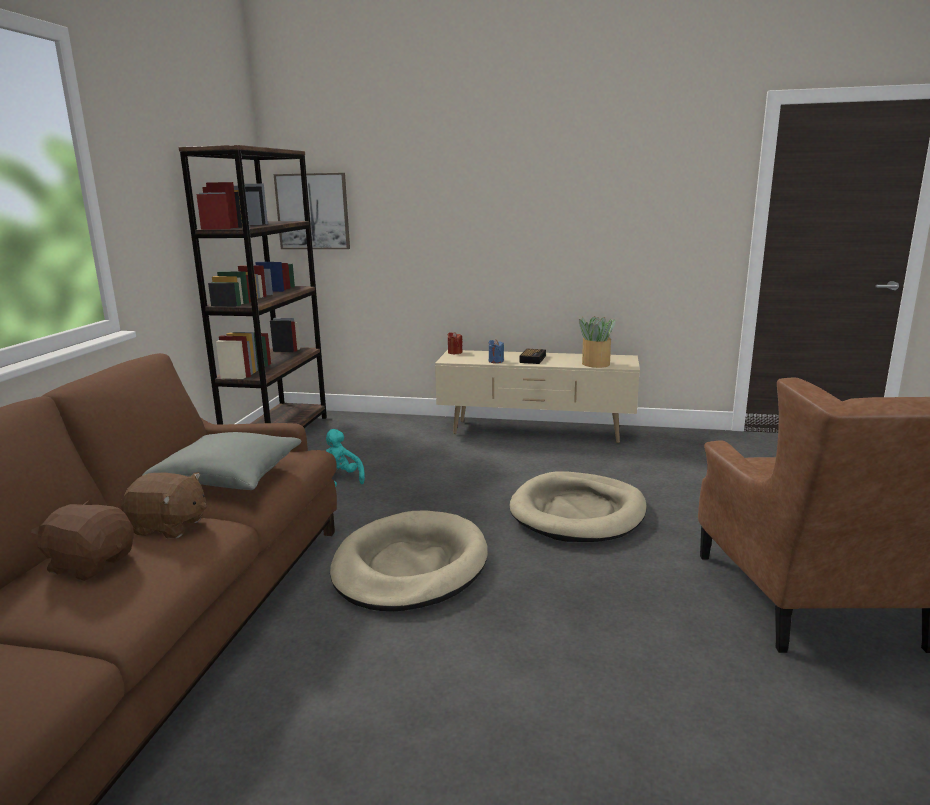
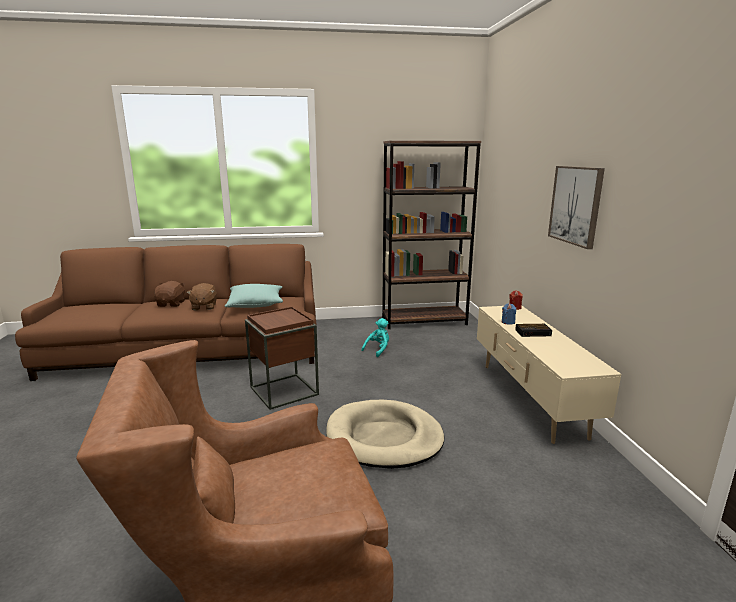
camera: 70 degrees right, 0 degrees up
(229, 478) = (256, 304): grey pillow -> turquoise pillow
(313, 211) = (491, 183): picture -> picture (576, 205)
(410, 566) = (284, 391): beige dog bed -> brown side table
(595, 364) = (553, 357): potted plant -> none

